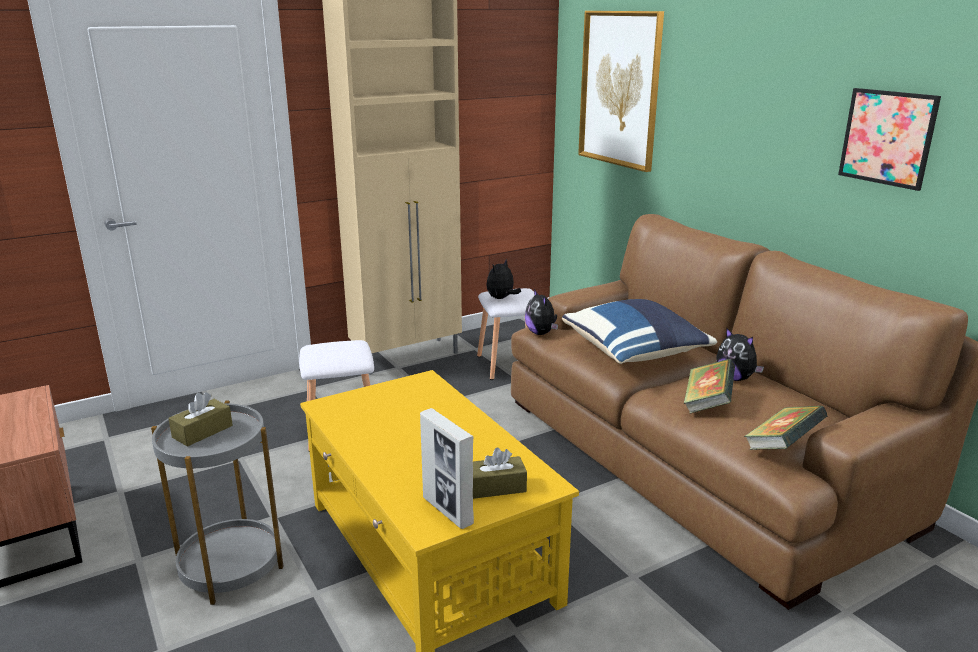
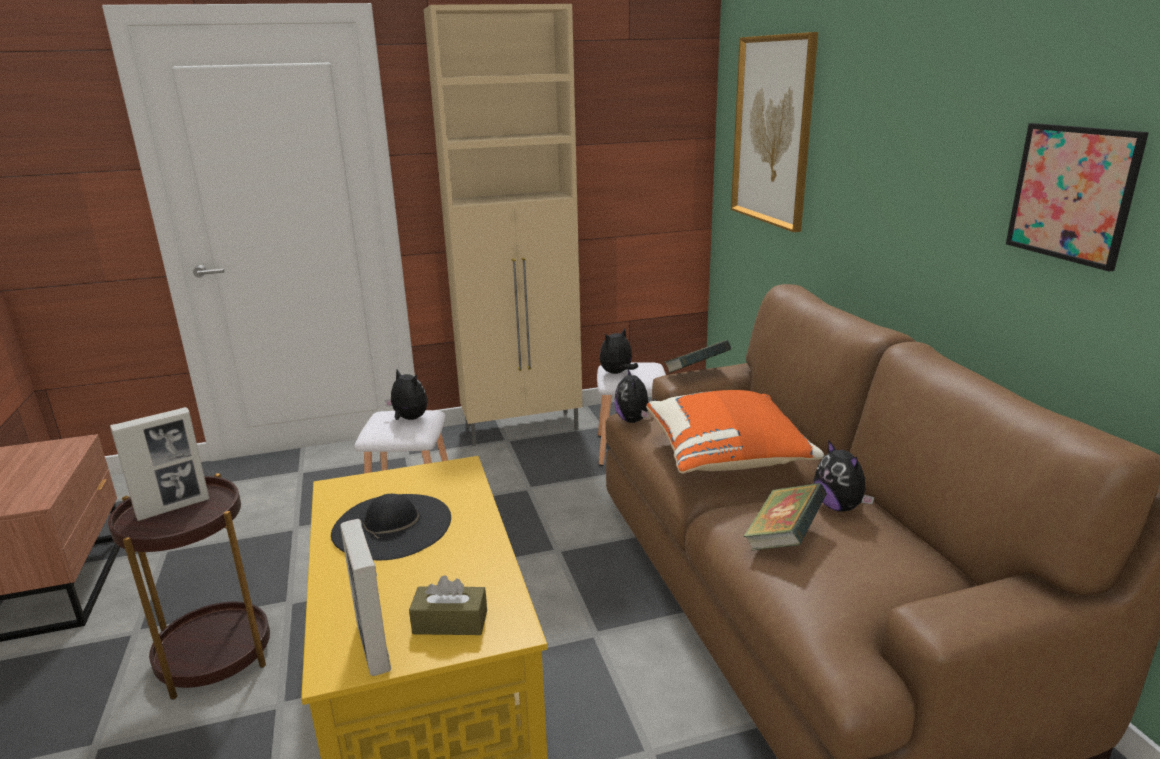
camera: 15 degrees right, 0 degrees up
(202, 431) = (173, 507): brown tissue box -> picture frame
(230, 567) = (214, 656): grey side table -> brown side table
(342, 348) = (409, 419): none -> plush toy
(398, 428) = (392, 525): none -> black hat
(635, 353) = (727, 457): blue pillow -> orange pillow
(782, 447) = (852, 619): book -> book (696, 374)

